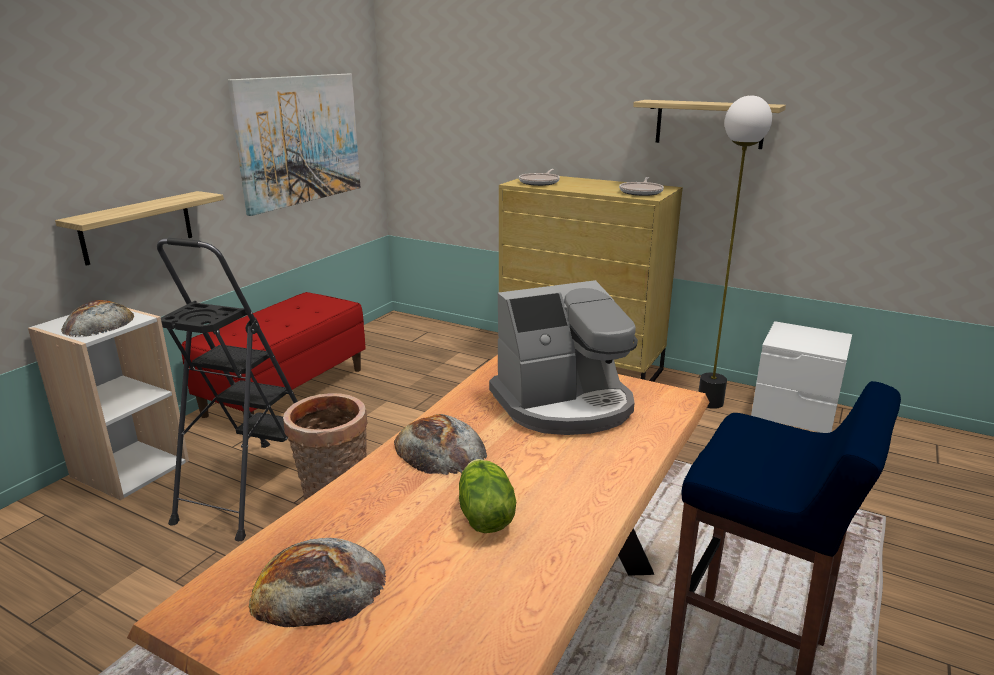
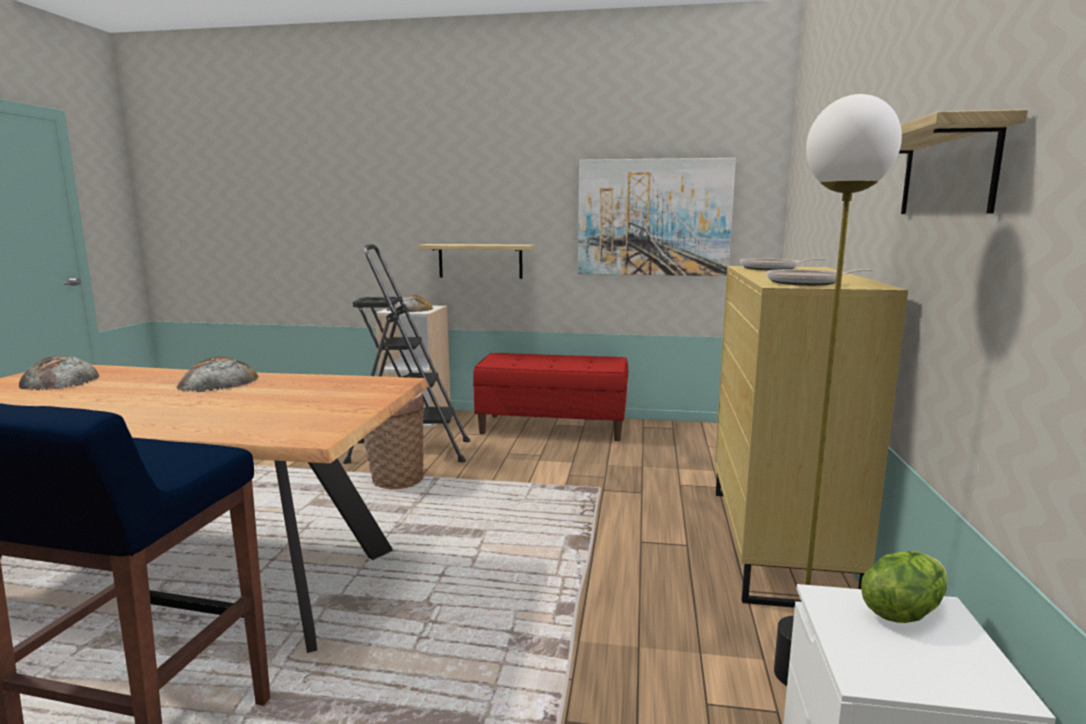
camera: 70 degrees right, 10 degrees down
(484, 516) = (108, 399): lettuce -> lettuce (901, 611)
(564, 405) = (294, 402): coffee machine -> none

